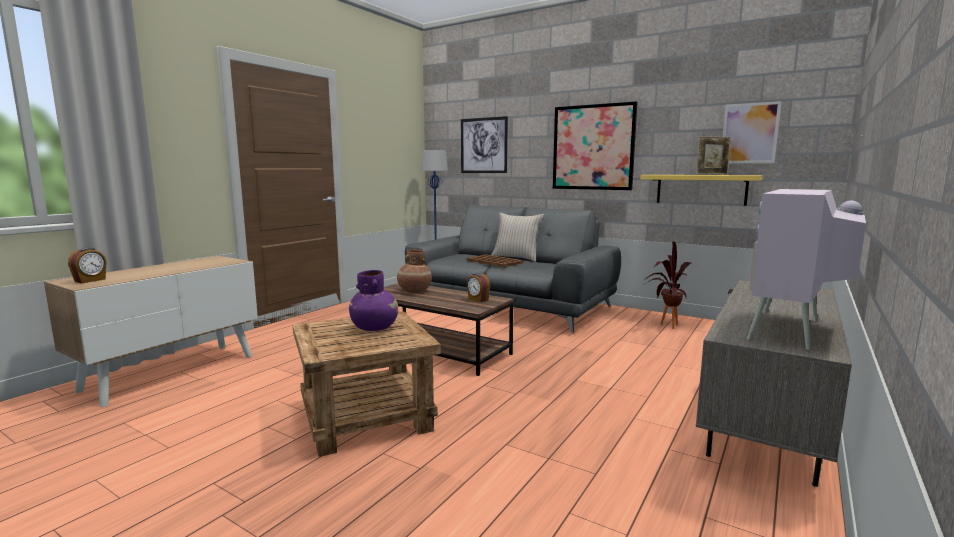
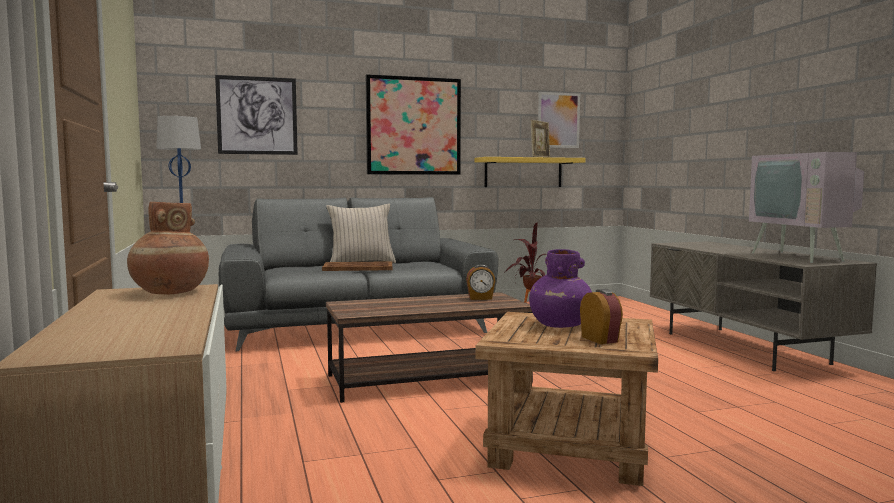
camera: 50 degrees left, 5 degrees down
(90, 280) = (118, 343): alarm clock -> alarm clock (600, 339)
(414, 291) = (387, 305): brown vase -> brown vase (169, 292)

